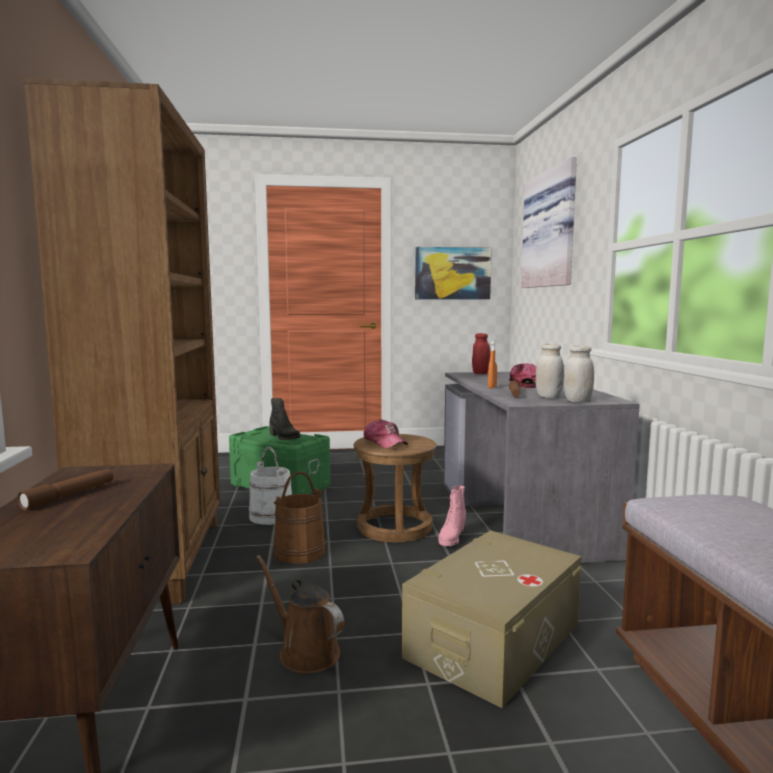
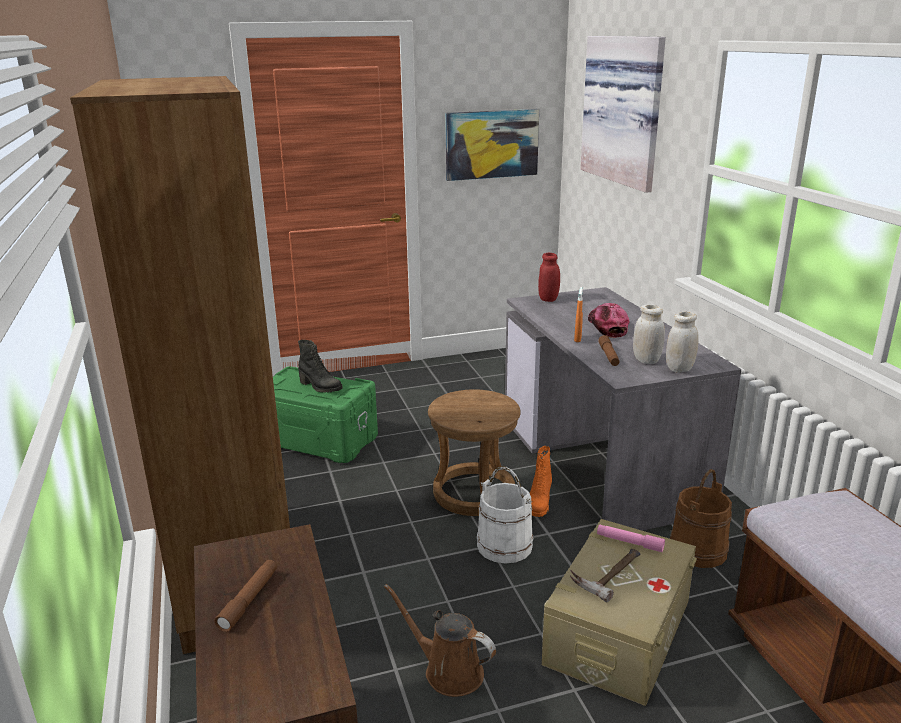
camera: 10 degrees left, 15 degrees up
(271, 516) = (331, 490): white bucket -> white bucket (505, 545)
(299, 552) = (386, 541): brown bucket -> brown bucket (697, 549)
(384, 442) = (462, 409): cap -> none
(451, 538) = (539, 503): pink boot -> orange boot
(479, 565) = (607, 572): none -> hammer
(511, 547) = (629, 542): none -> pink flashlight

